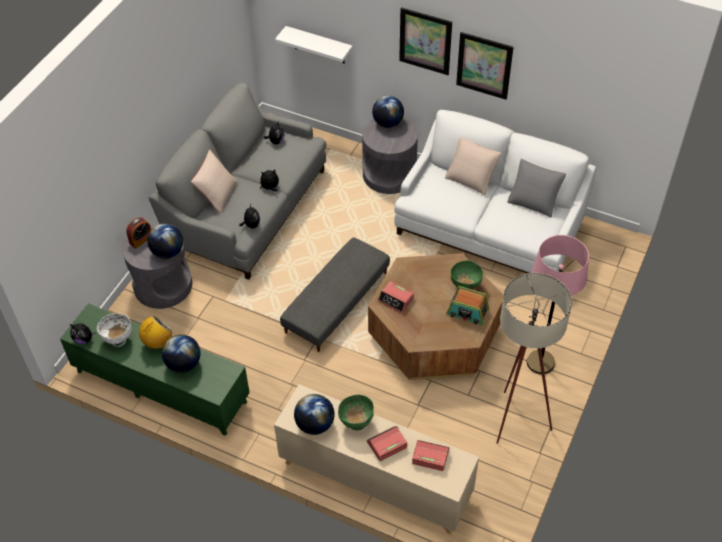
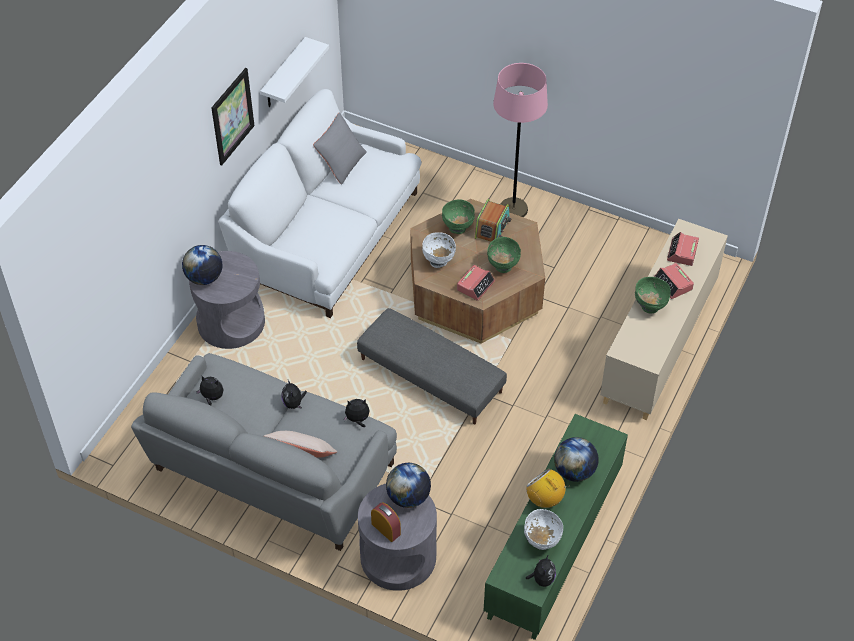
camera: 90 degrees left, 0 degrees up
(315, 424) = (655, 340): globe -> none
(319, 45) = (116, 295): white shelf -> white shelf (284, 74)
(420, 320) = (502, 266): none -> green bowl
(423, 273) = (438, 261): none -> white bowl
(425, 41) = (190, 156): picture -> none
(471, 178) = (300, 212): beige pillow -> none
(515, 415) = (576, 233): beige floor lamp -> none

